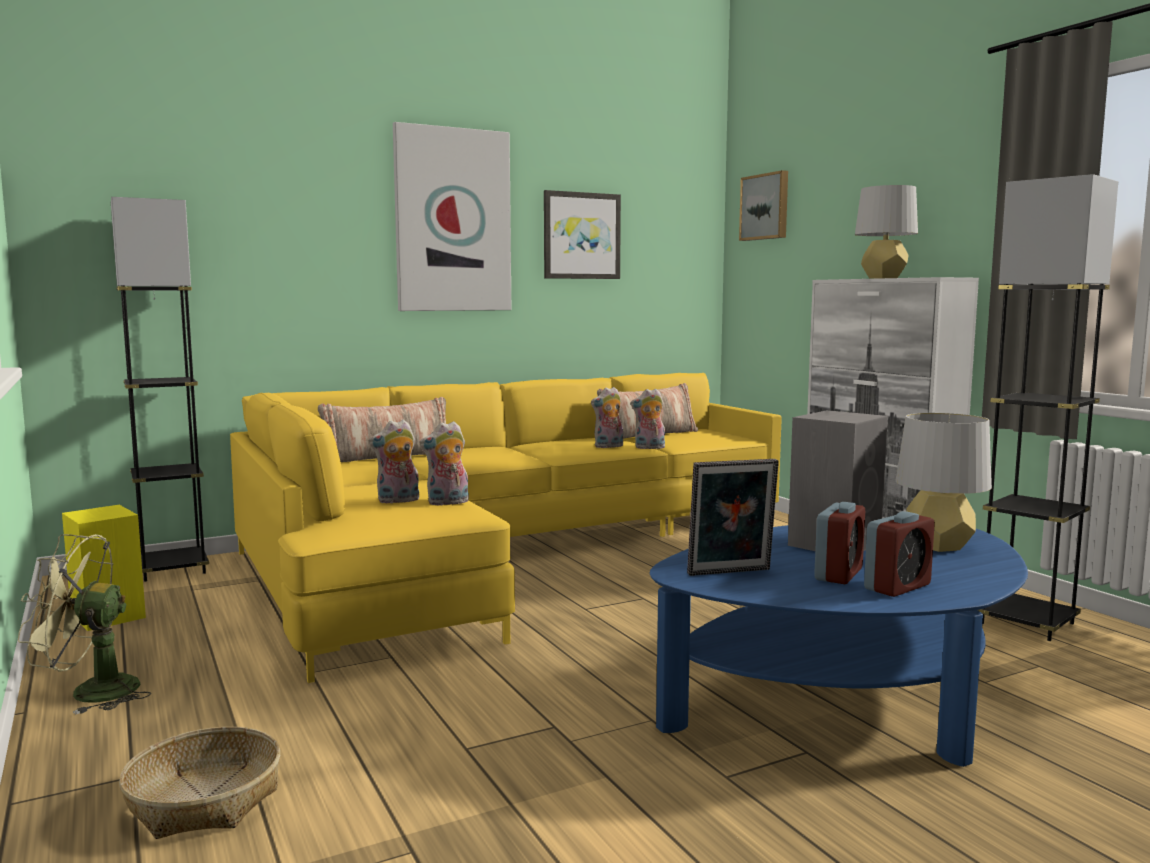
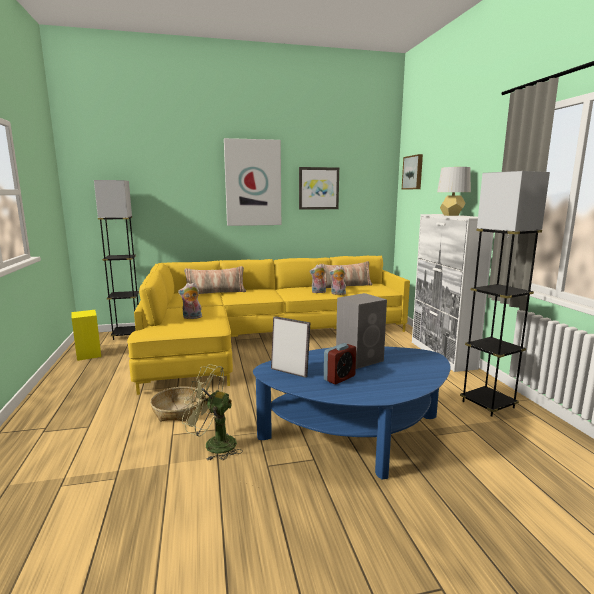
camera: 15 degrees right, 5 degrees up
(90, 692) = (58, 388): green fan -> green fan (213, 445)
(204, 799) = (61, 442): basket -> basket (178, 410)
(447, 503) = (211, 320): plush toy -> none
(731, 573) = (290, 371): picture frame -> picture frame turned 150 degrees counterclockwise
(897, 587) = (359, 389): alarm clock -> none
(938, 546) = (410, 366): grey table lamp -> none

